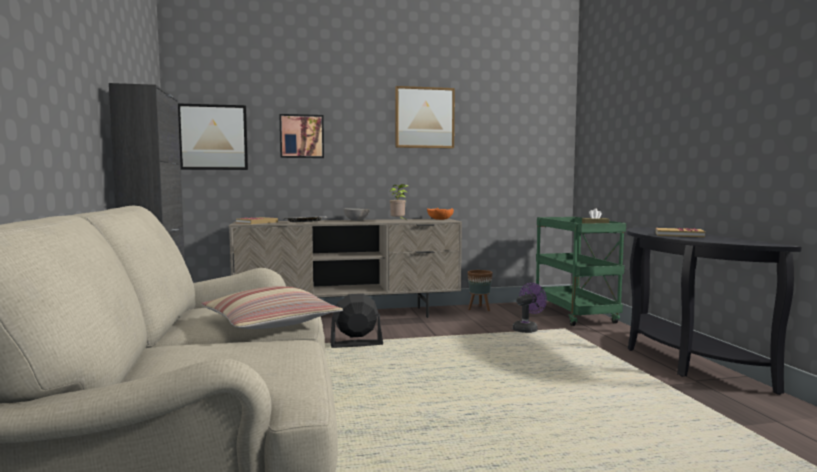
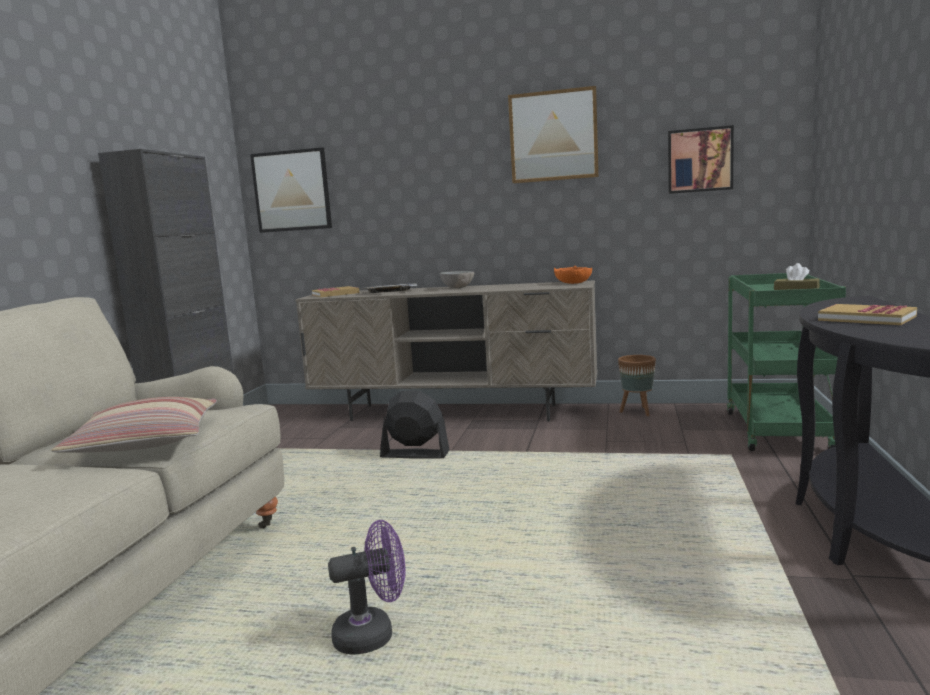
camera: 25 degrees right, 5 degrees up
(302, 136) = (391, 180): picture -> picture (699, 160)
(398, 221) = (503, 289): potted plant -> none
(527, 329) = (670, 451): purple fan -> purple fan (373, 634)

